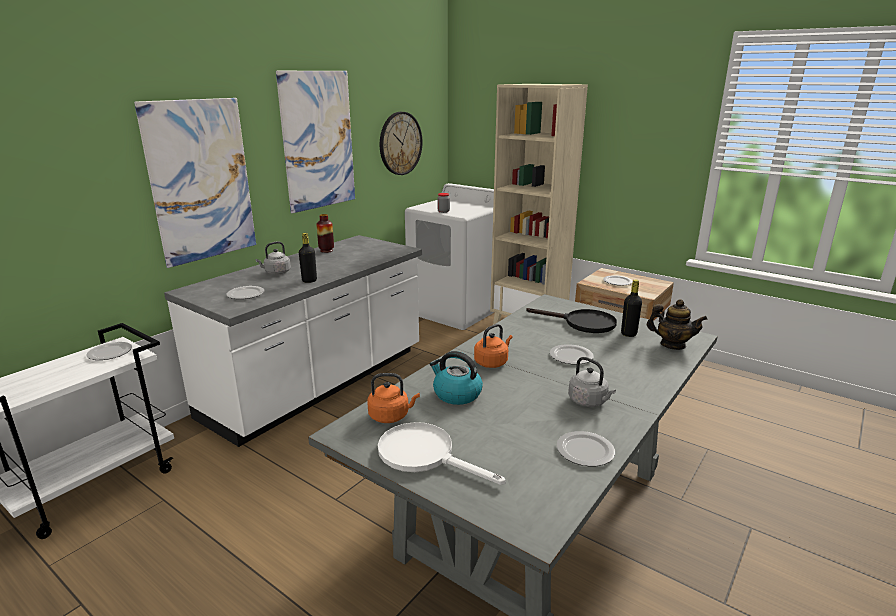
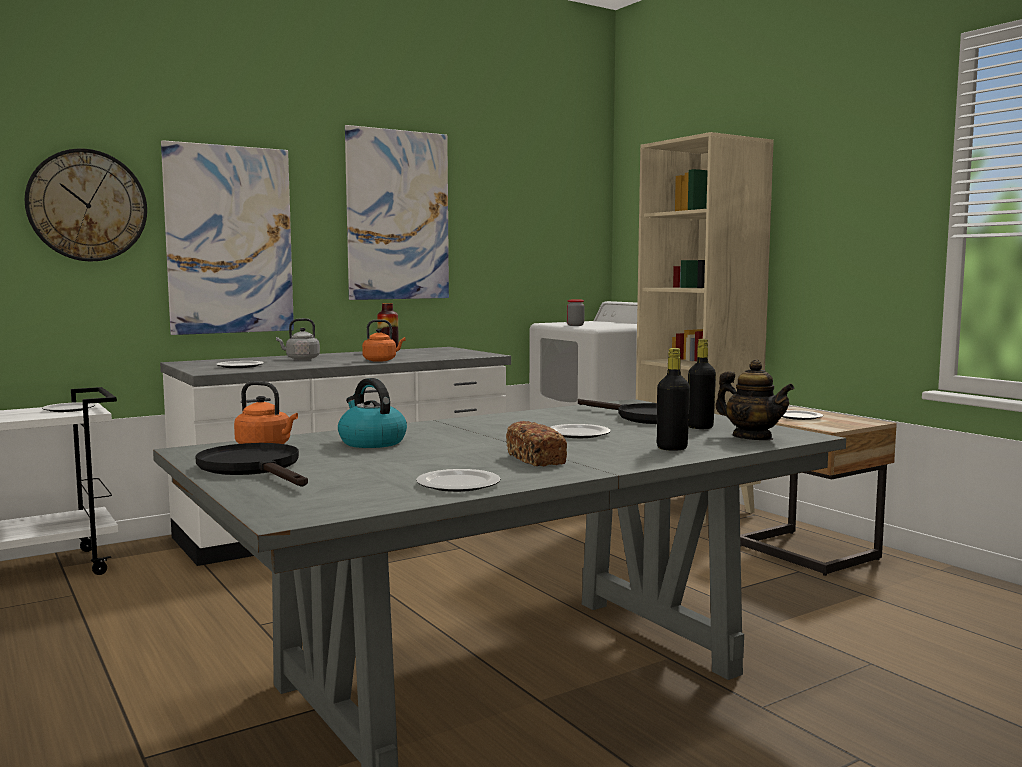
camera: 20 degrees right, 15 degrees down
(309, 281) = (327, 364): black bottle -> black bottle (672, 448)
(400, 143) = (528, 236): wall clock -> wall clock (87, 205)
(425, 455) = (255, 468): white frying pan -> black frying pan
(492, 362) = (461, 430): orange kettle -> orange kettle (381, 360)
(589, 401) = (536, 459): grey kettle -> bread

